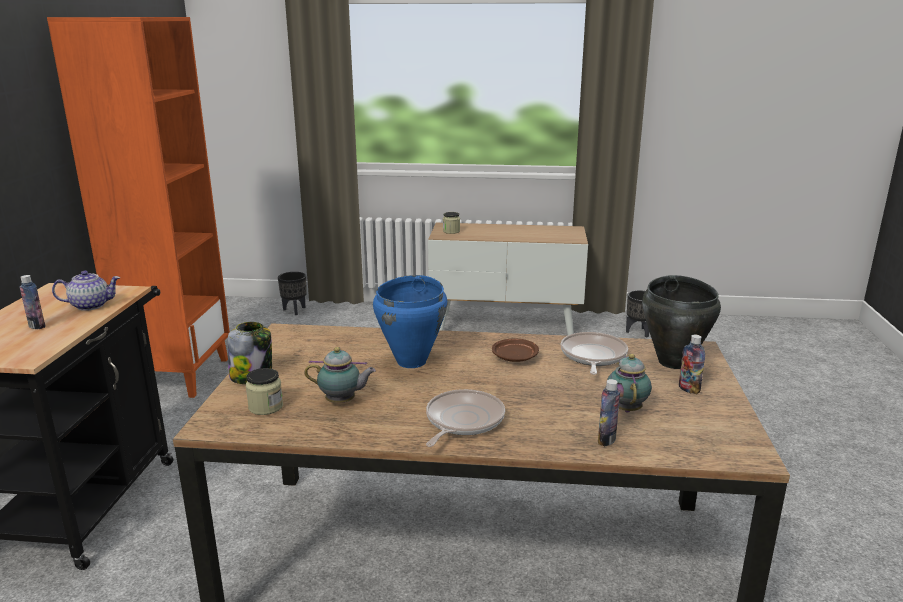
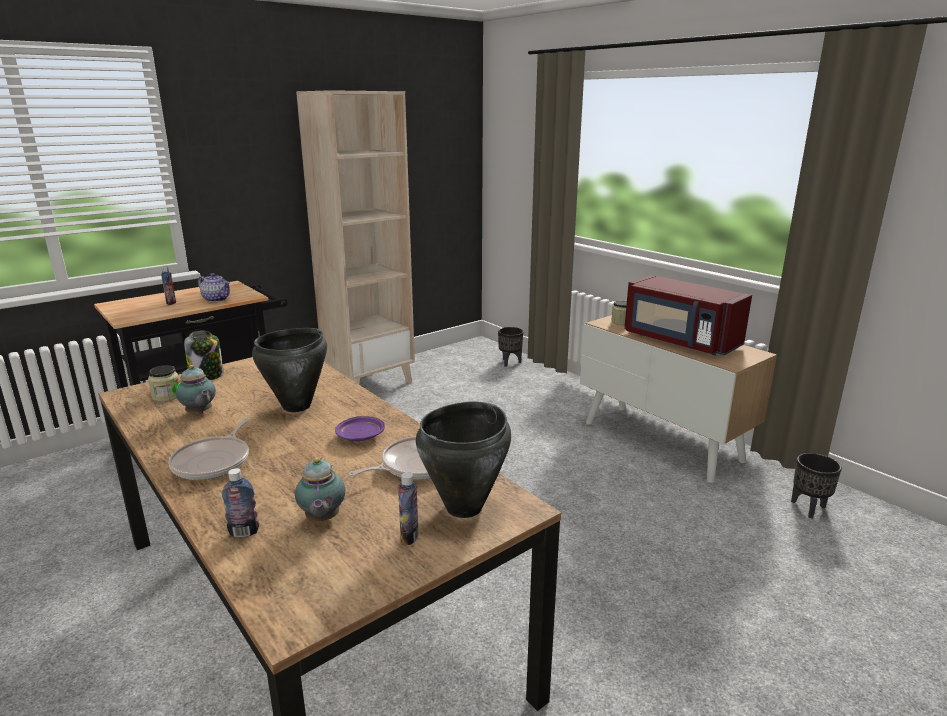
camera: 45 degrees right, 0 degrees up
(178, 375) = (369, 381): orange bookcase -> beige bookcase
(412, 361) = (297, 406): blue cooking pot -> black cooking pot
(462, 421) = (214, 461): frying pan -> frying pan turned 120 degrees clockwise
(514, 357) = (361, 436): brown plate -> purple plate
(517, 234) = (679, 341): none -> red microwave
(626, 408) = (322, 519): teapot -> teapot turned 120 degrees clockwise

